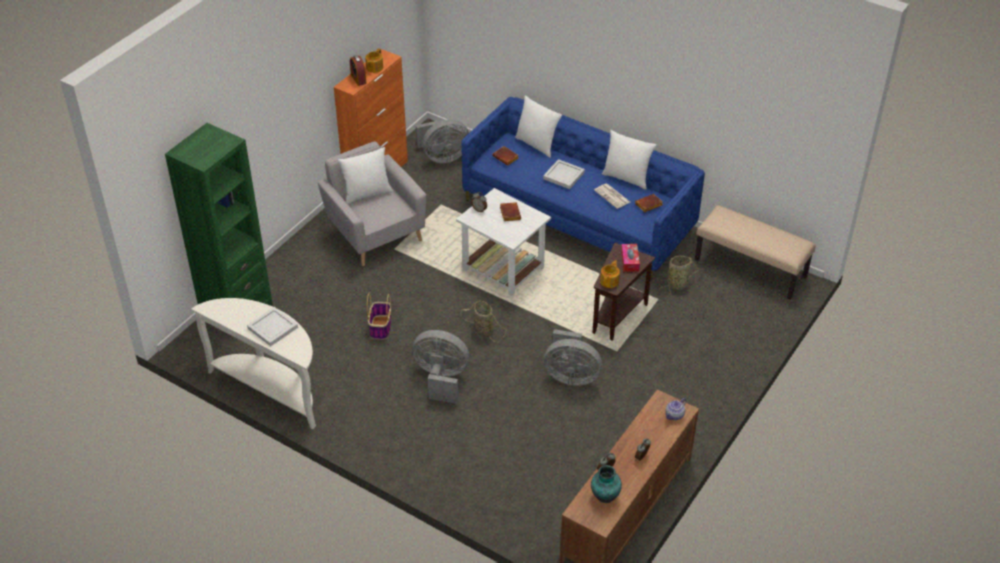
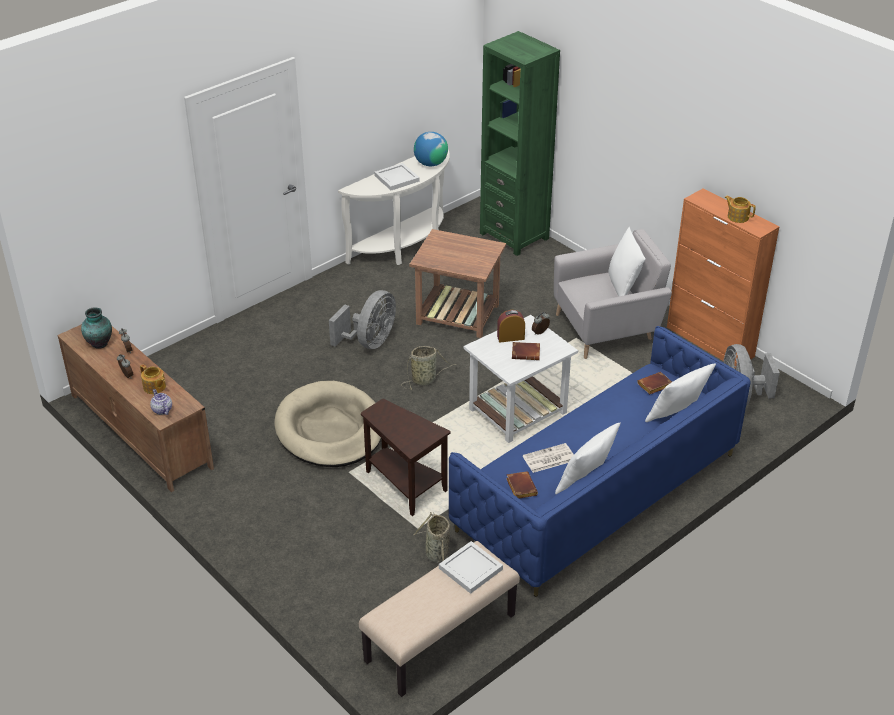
camera: 105 degrees right, 5 degrees down
(236, 309) = (430, 163): none -> globe
(358, 79) = (715, 204): alarm clock -> alarm clock (510, 337)
(380, 327) = (458, 314): basket -> brown side table
(563, 175) = (604, 425): white tray -> white tray (471, 569)
(570, 376) = (330, 429): grey fan -> beige dog bed
(610, 281) = (385, 412): teapot -> teapot (154, 387)
(629, 261) = (412, 435): tissue box -> none

